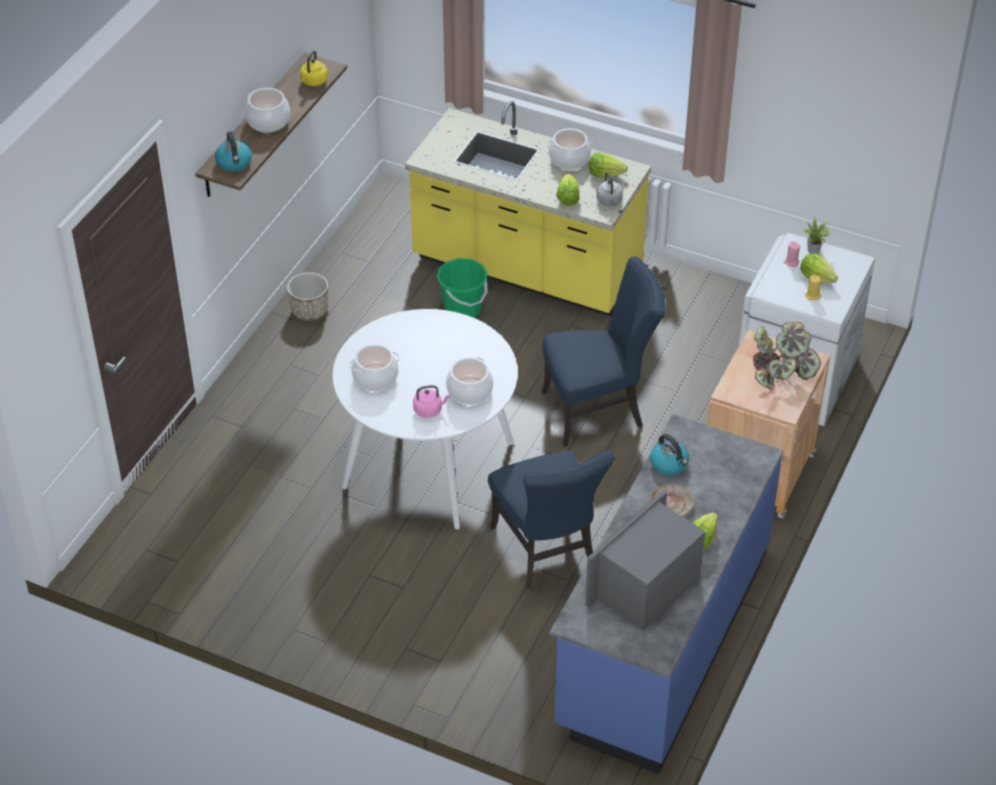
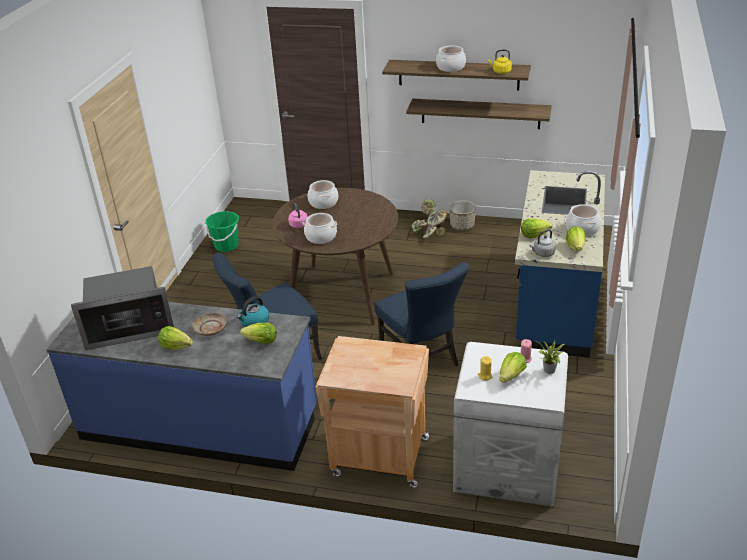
camera: 80 degrees right, 10 degrees down
(234, 163) = (404, 66): kettle -> none
(275, 156) = (480, 113): none -> shelf
(428, 465) = (341, 294): white dining table -> brown dining table
(462, 309) = (496, 281): green bucket -> green bucket (226, 246)
(526, 269) = (555, 301): yellow counter -> blue counter
(646, 587) = (130, 327): microwave -> microwave turned 135 degrees clockwise
(711, 460) = (261, 341): none -> lettuce
(781, 372) = (379, 370): potted plant -> potted plant (430, 234)

